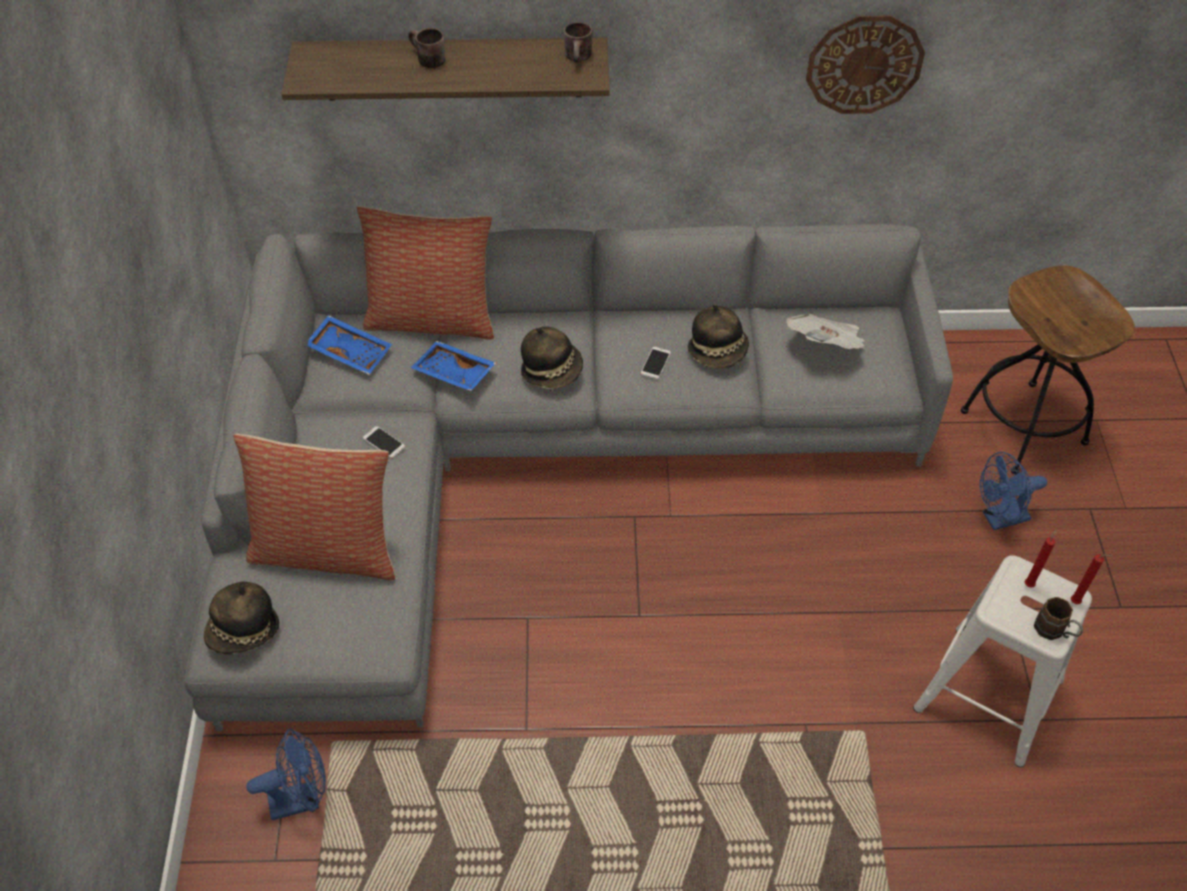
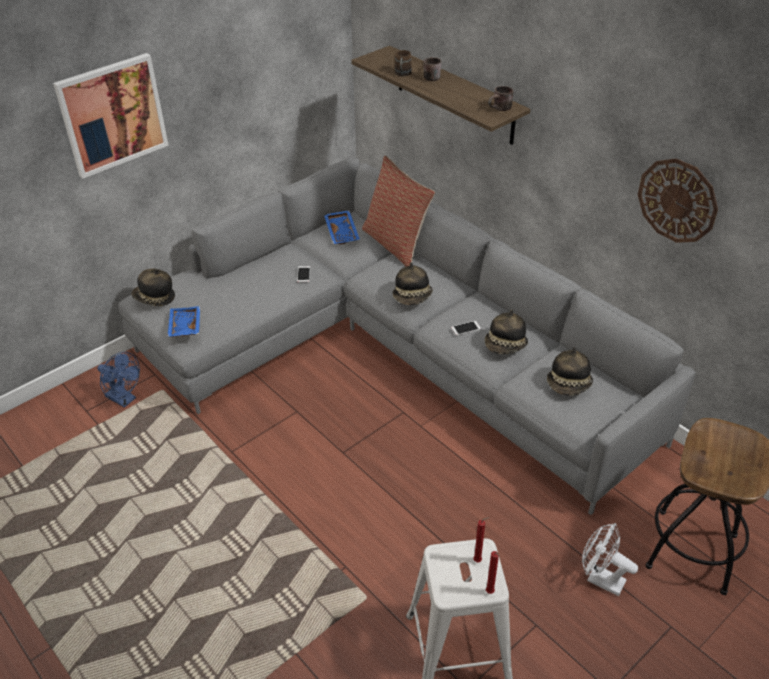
camera: 50 degrees right, 10 degrees down
(88, 404) = (112, 115): none -> picture
(327, 549) = (223, 295): pillow -> none
(453, 374) = (369, 269): blue tray -> blue tray (184, 327)
(826, 346) = (569, 385): newspaper -> hat
(999, 519) = (600, 579): blue fan -> white fan
(1055, 632) = (454, 593): brown mug -> brown mug (402, 74)

